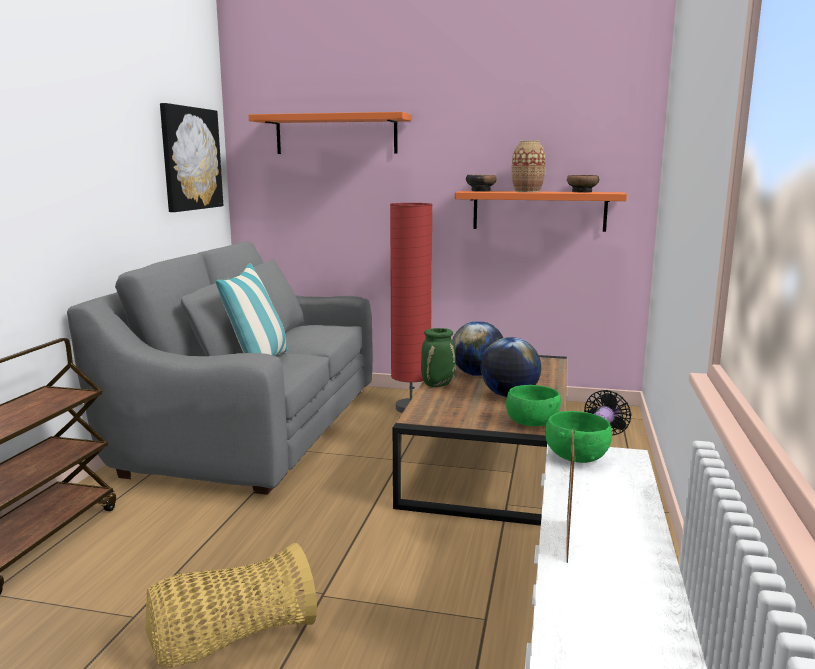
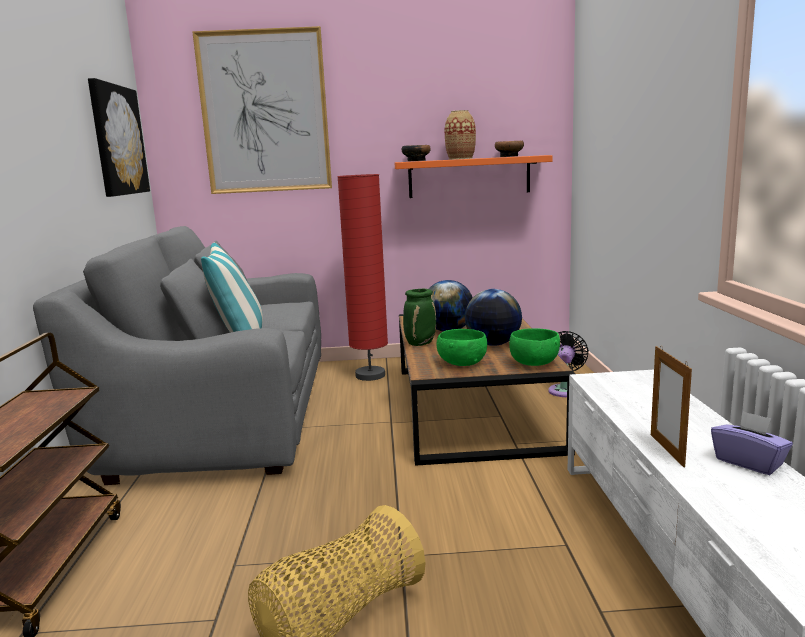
camera: 15 degrees left, 0 degrees up
(336, 134) = (265, 112): orange shelf -> picture
(576, 457) = (606, 383): green bowl -> green bowl (461, 363)
(641, 571) = (749, 462): none -> purple tissue box

